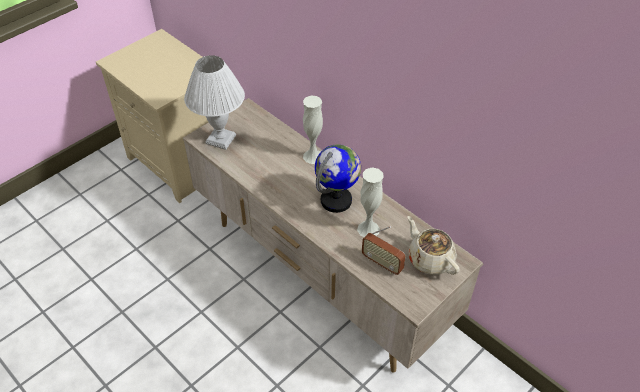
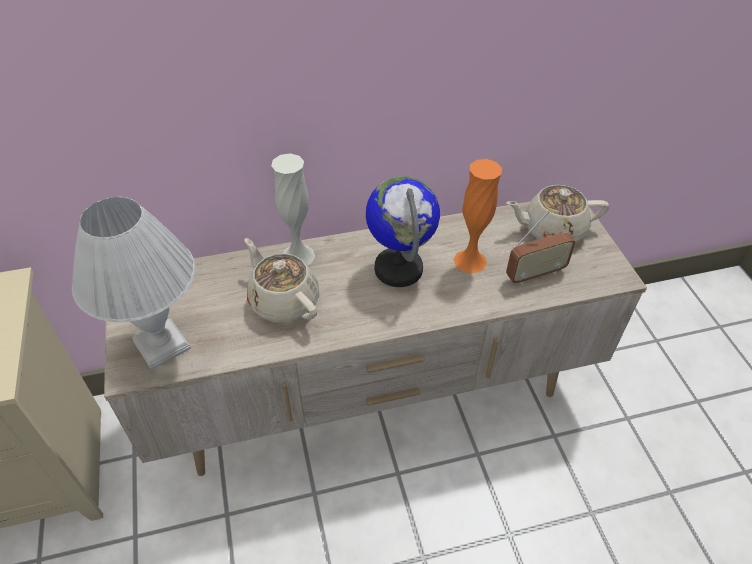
camera: 60 degrees left, 0 degrees up
(278, 166) = (283, 301): none -> beige teapot
(368, 229) = (470, 261): white vase -> orange vase

